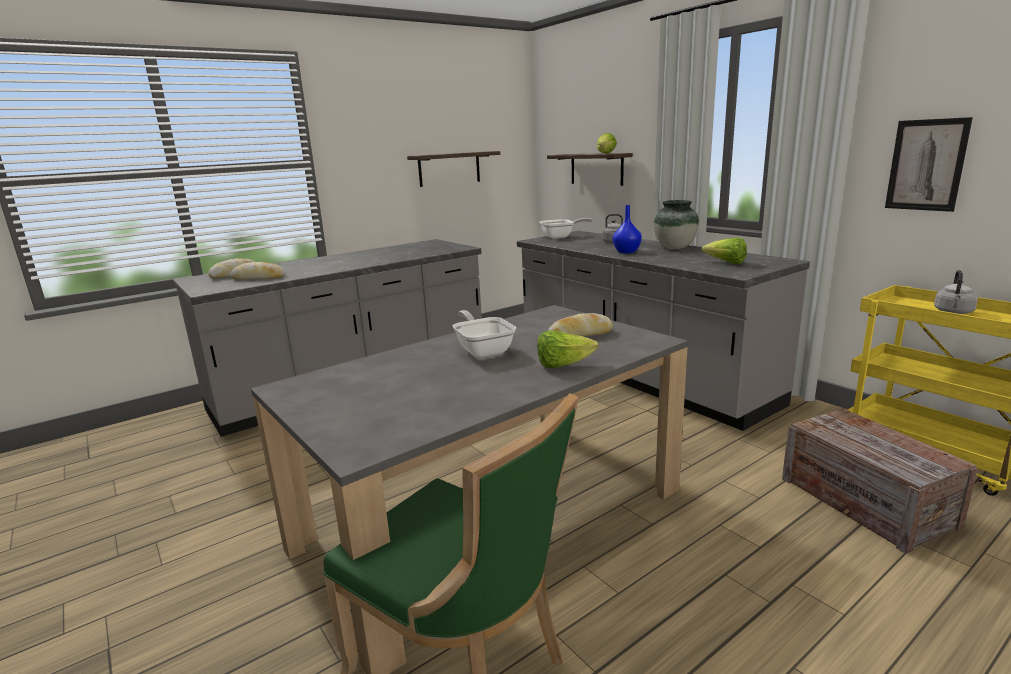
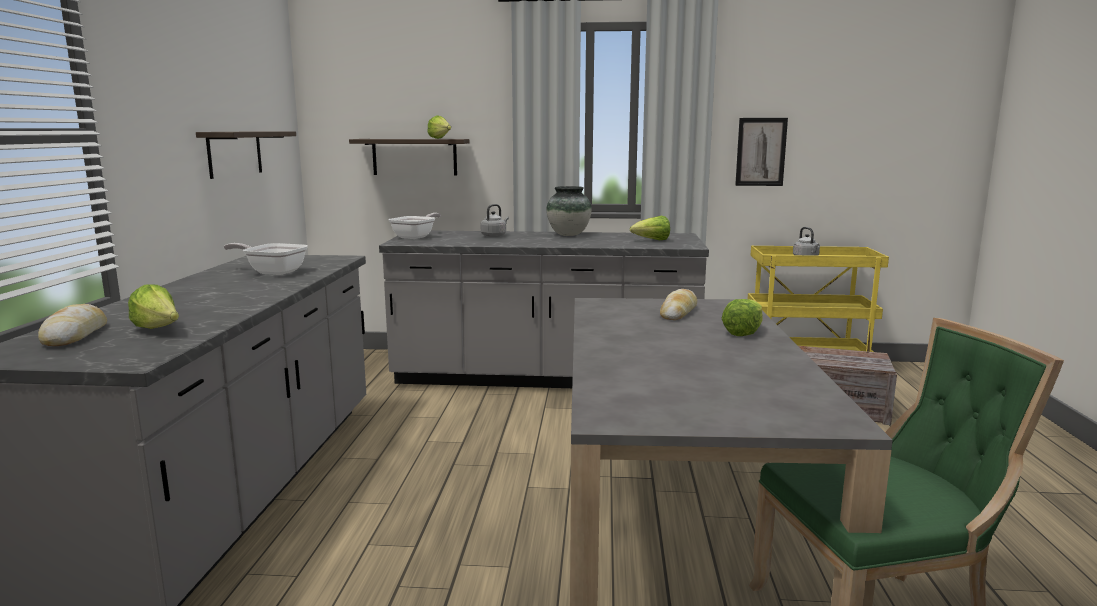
camera: 50 degrees left, 5 degrees down
(258, 278) = (159, 330): bread -> lettuce
(483, 350) = (653, 340): frying pan -> frying pan (272, 272)
(627, 252) = (542, 241): blue vase -> none

